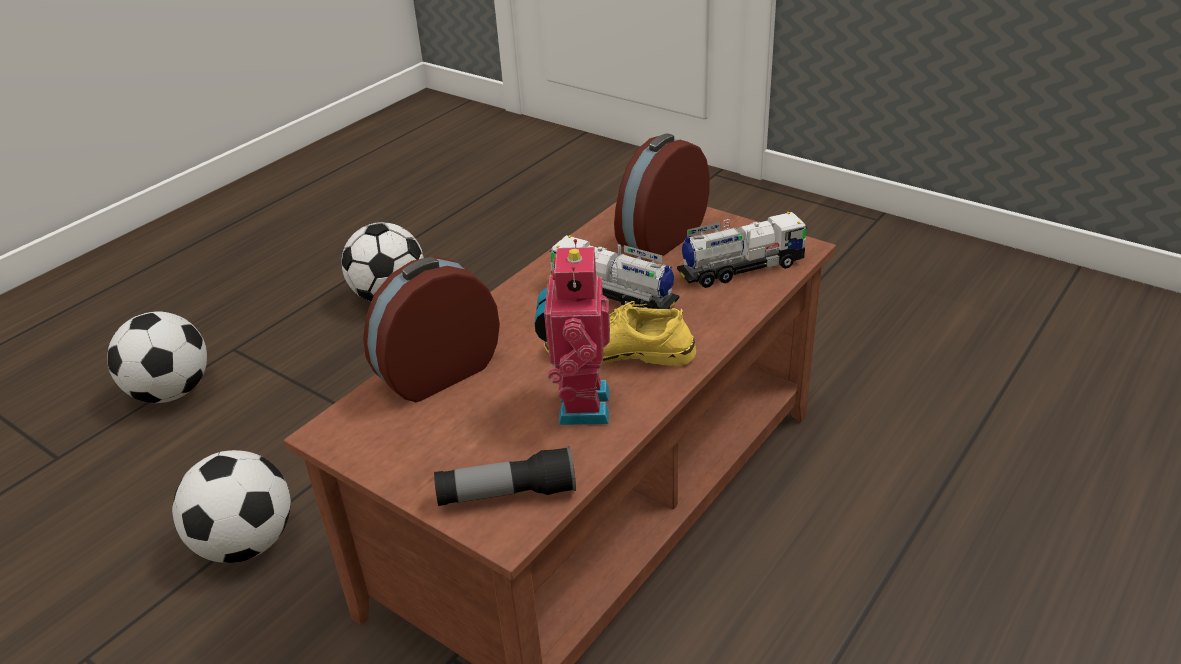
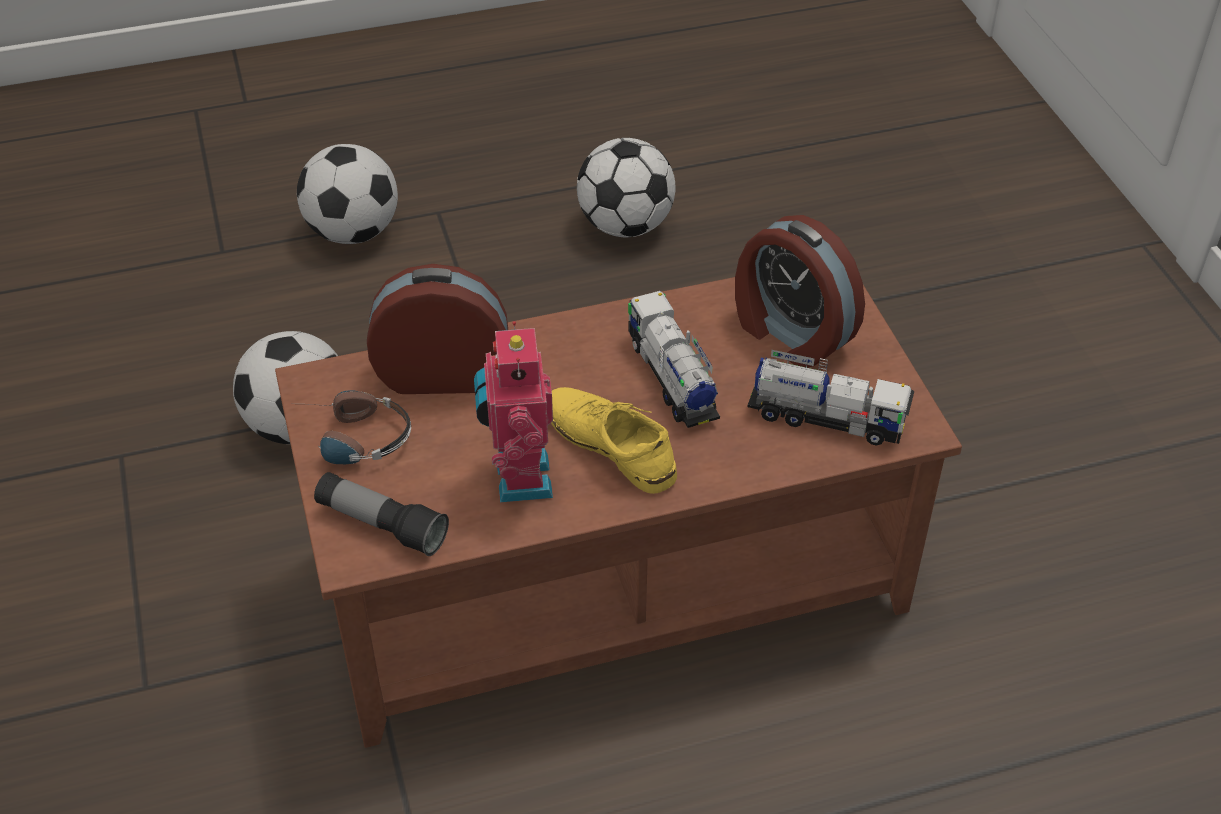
camera: 35 degrees right, 10 degrees up
(409, 452) = (349, 439): none -> headphones
(579, 406) = (518, 478): toy robot -> toy robot turned 45 degrees counterclockwise
(659, 237) = (790, 334): alarm clock -> alarm clock turned 120 degrees counterclockwise

